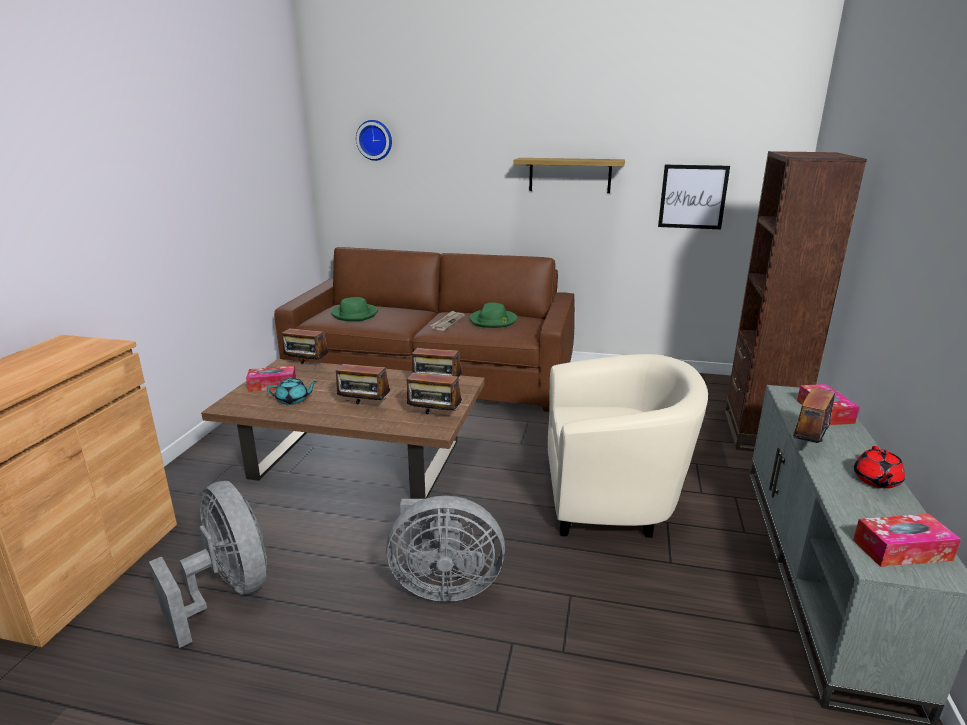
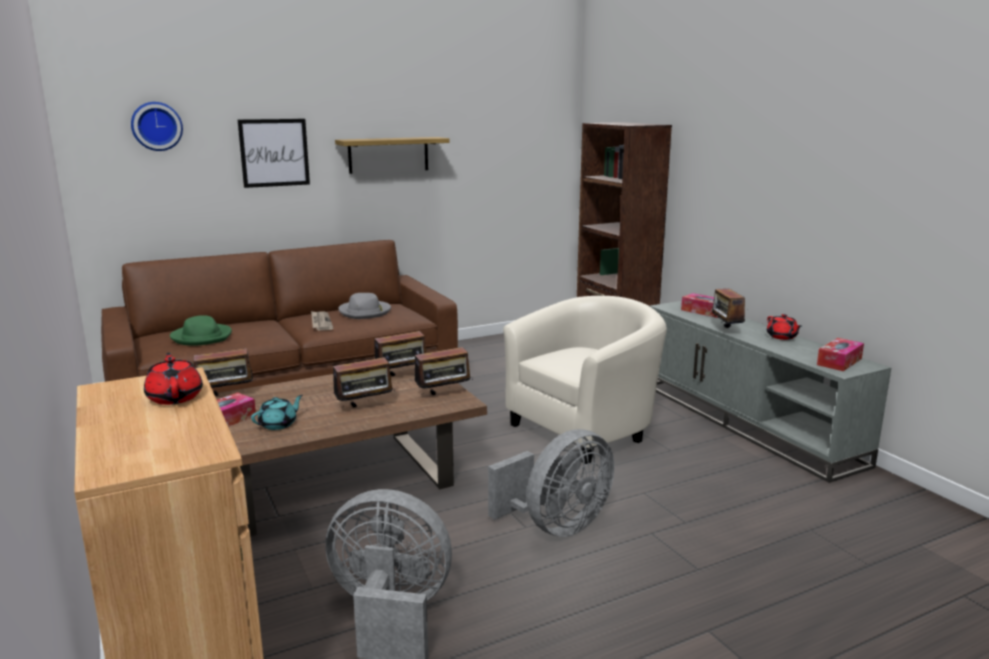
camera: 40 degrees left, 5 degrees down
(64, 360) = (175, 397): none -> red teapot
(493, 321) = (365, 312): green hat -> grey hat
(693, 197) = (497, 168): picture -> picture (274, 152)

